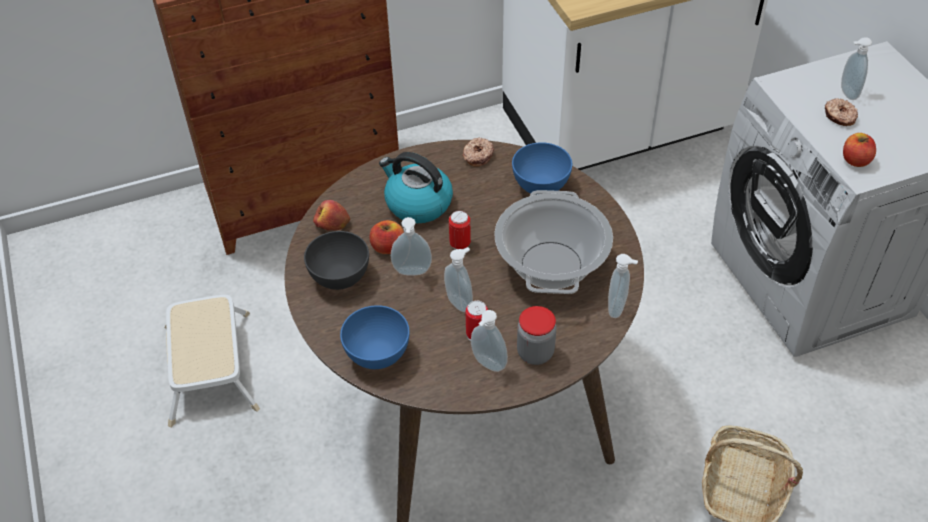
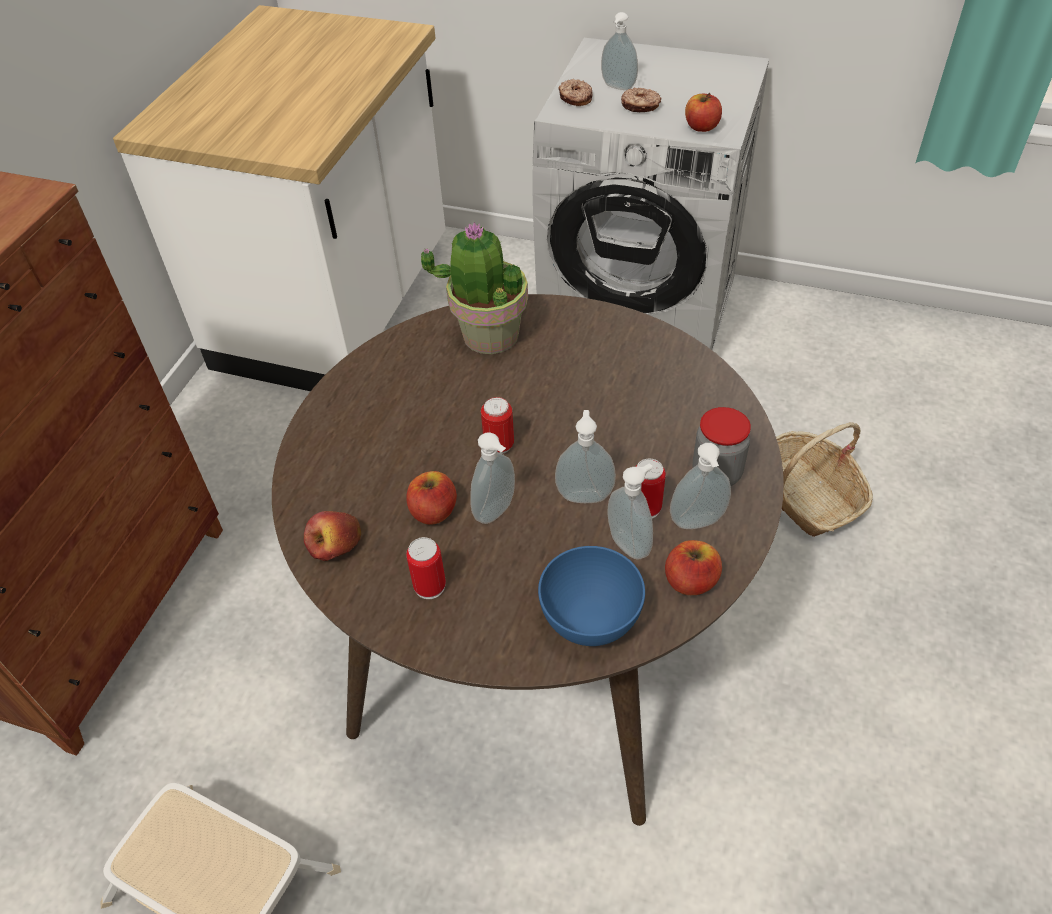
camera: 50 degrees left, 0 degrees up
(339, 276) = (429, 586): grey bowl -> can
(417, 203) = (397, 446): kettle -> none
(442, 383) = (690, 581): none -> apple
(477, 156) = (387, 356): donut -> donut (575, 98)
(541, 186) = (489, 334): blue bowl -> potted plant
(551, 266) = (608, 391): cooking pot -> none
(618, 308) = (714, 376): soap dispenser -> soap dispenser (630, 543)

